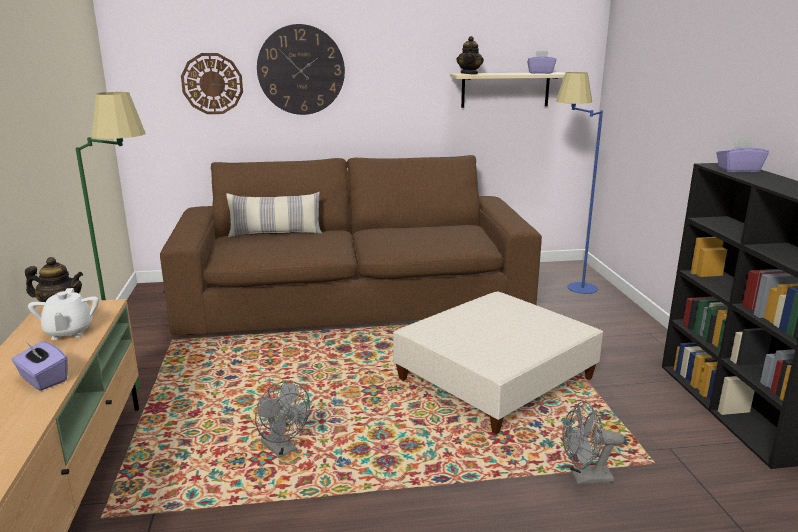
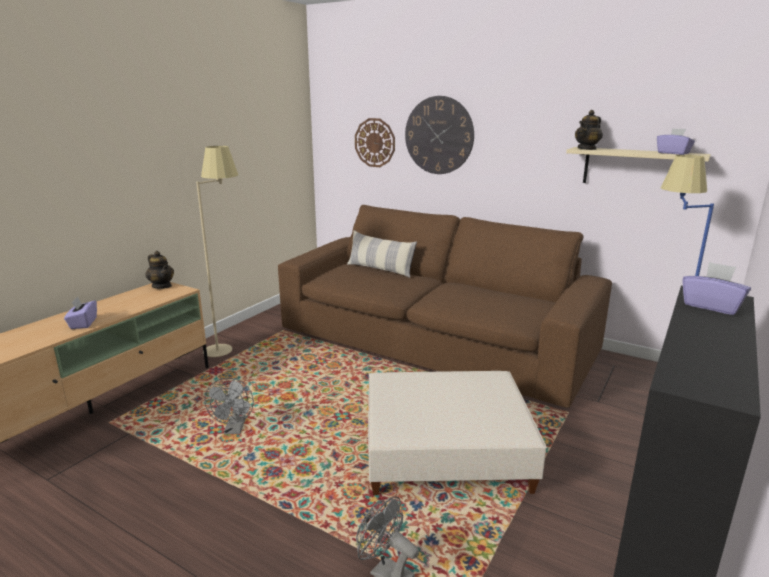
camera: 40 degrees right, 0 degrees up
(69, 332) = (140, 300): white teapot -> none
(139, 384) = (229, 352): green floor lamp -> beige floor lamp

